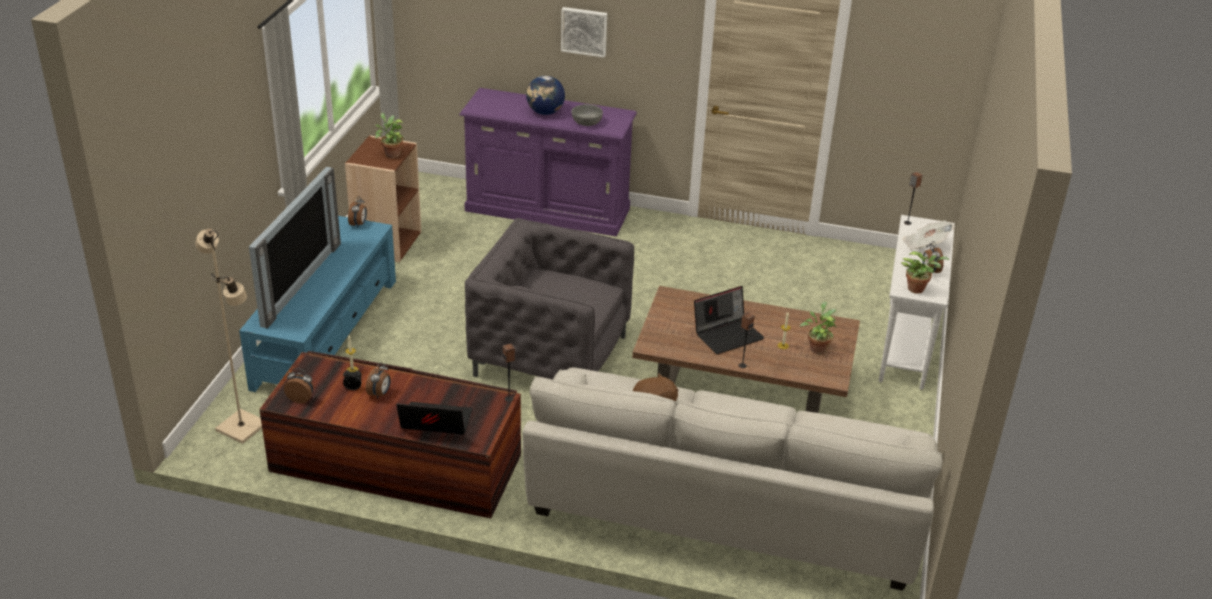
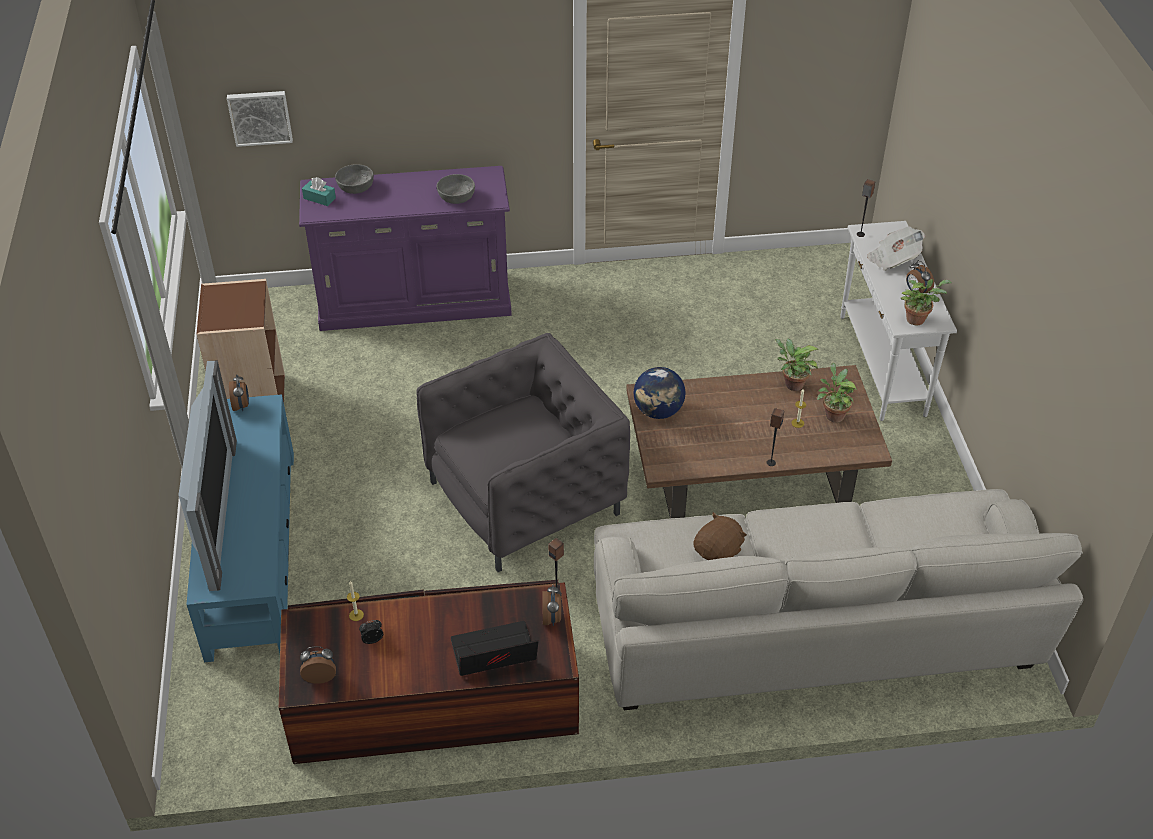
camera: 20 degrees left, 10 degrees up
(241, 427) = (226, 715): beige floor lamp -> none
(380, 394) = (408, 637): alarm clock -> alarm clock (552, 618)
(391, 154) = (245, 304): potted plant -> potted plant (791, 384)
(484, 101) = (319, 198): none -> turquoise tissue box
(515, 100) = (355, 187): none -> grey bowl
(545, 112) = (401, 196): globe -> globe (658, 411)
(550, 355) = (525, 498): grey armchair -> grey armchair turned 150 degrees clockwise
(584, 31) = (426, 87): picture -> picture (260, 117)
(728, 334) = (734, 426): laptop -> none

